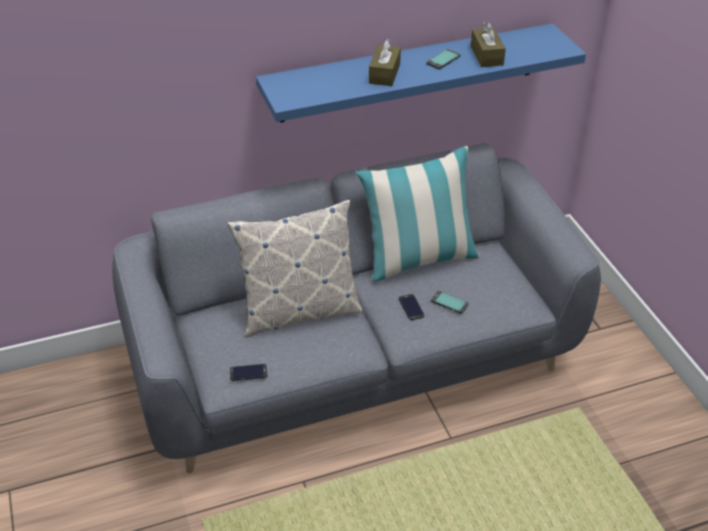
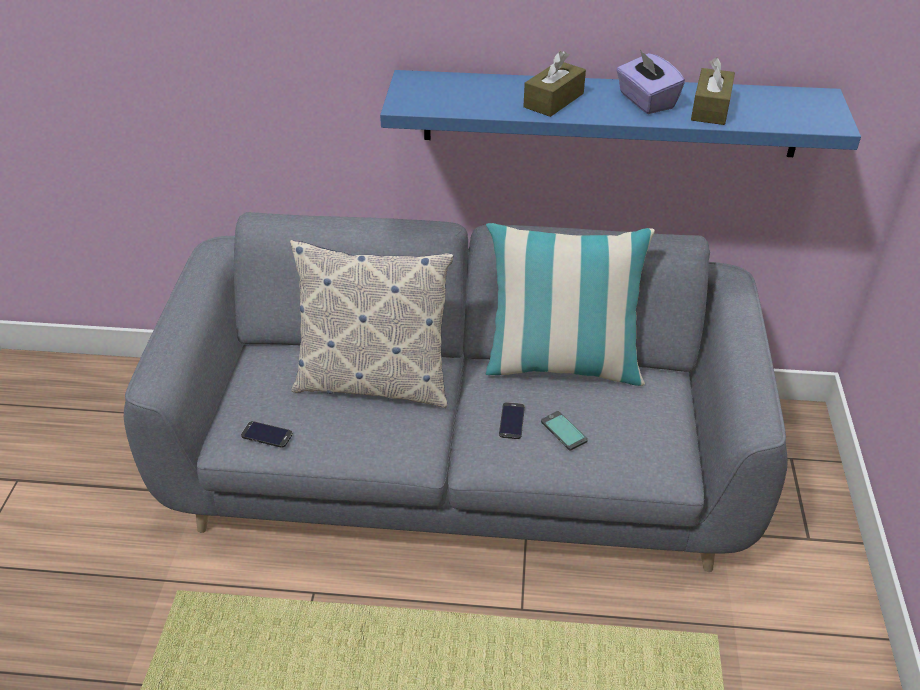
camera: 25 degrees right, 0 degrees up
(443, 60) = (645, 101): phone -> purple tissue box

